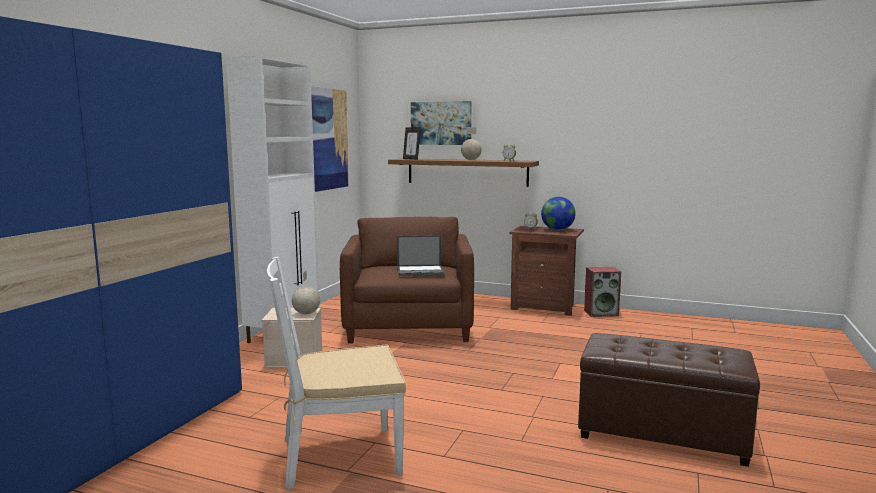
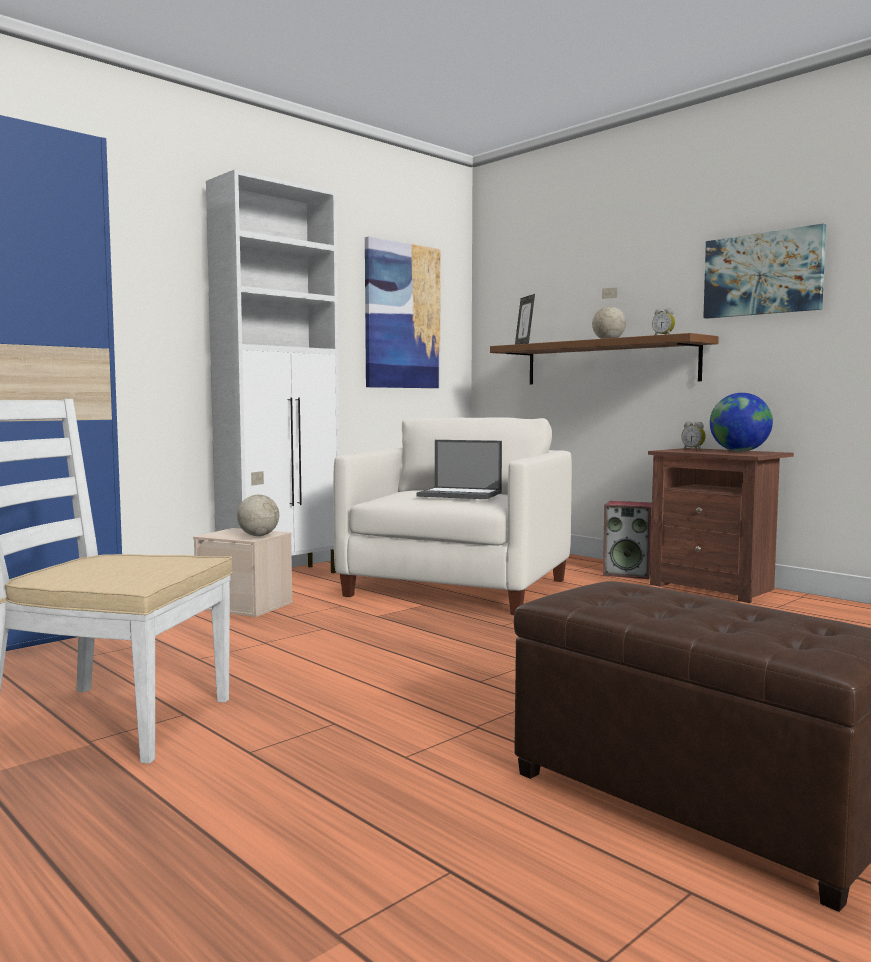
camera: 25 degrees right, 5 degrees down
(408, 326) = (456, 588): brown armchair -> white armchair
(441, 123) = (574, 289): picture -> picture (763, 274)
(601, 313) = (814, 605): speaker -> speaker (629, 573)

